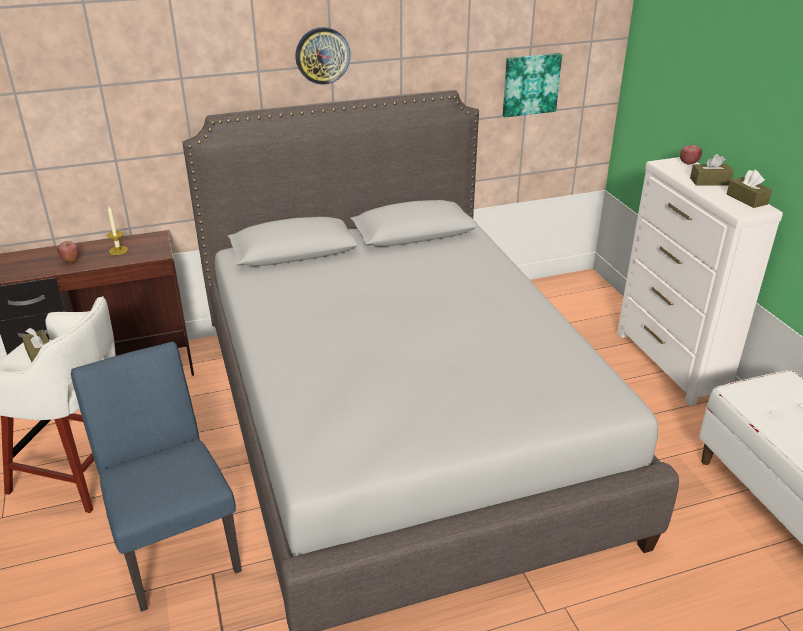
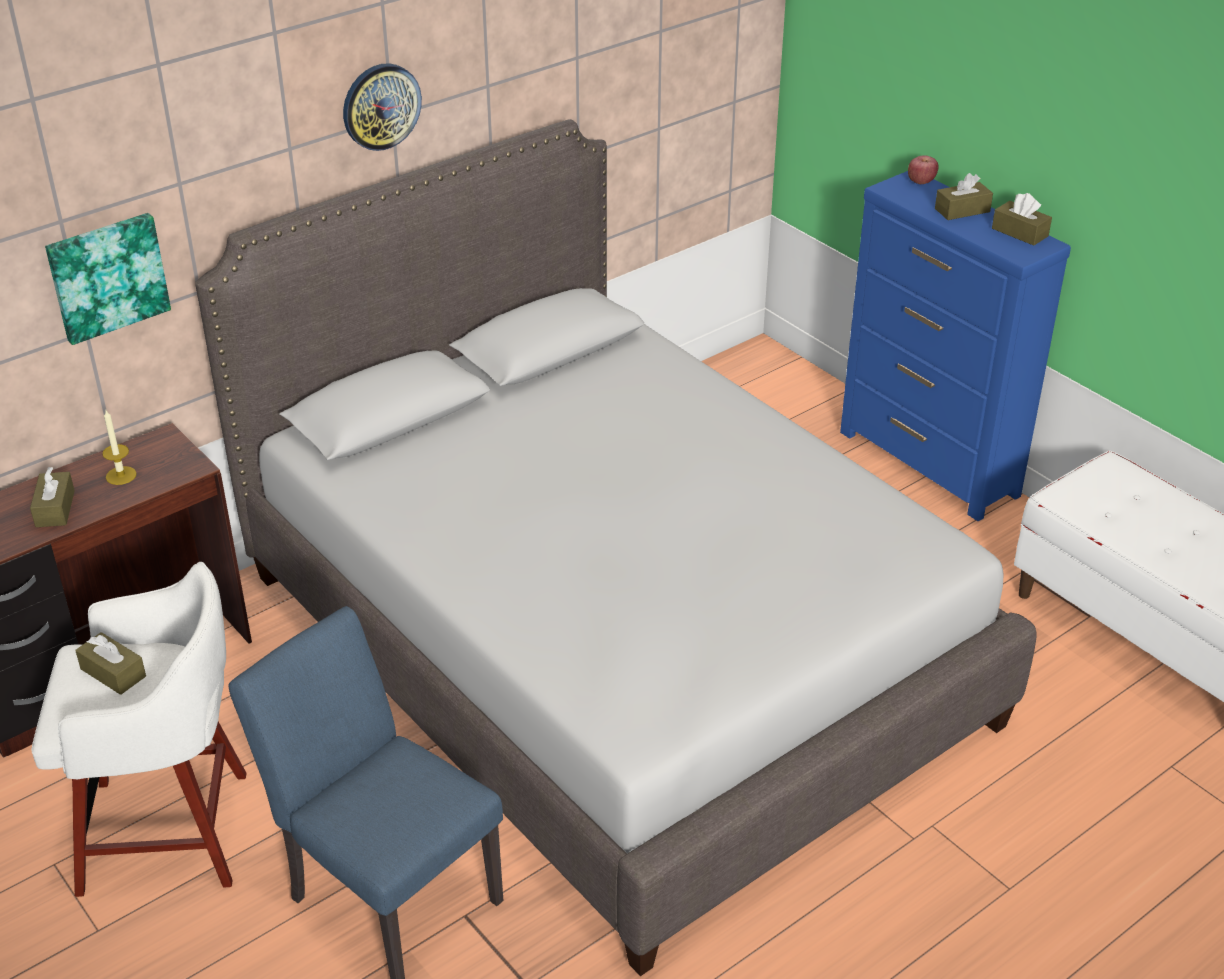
camera: 20 degrees left, 5 degrees up
(70, 260) = (55, 509): apple -> brown tissue box
(530, 84) = (664, 86): picture -> picture (107, 276)
(670, 364) = (929, 464): white dresser -> blue dresser

